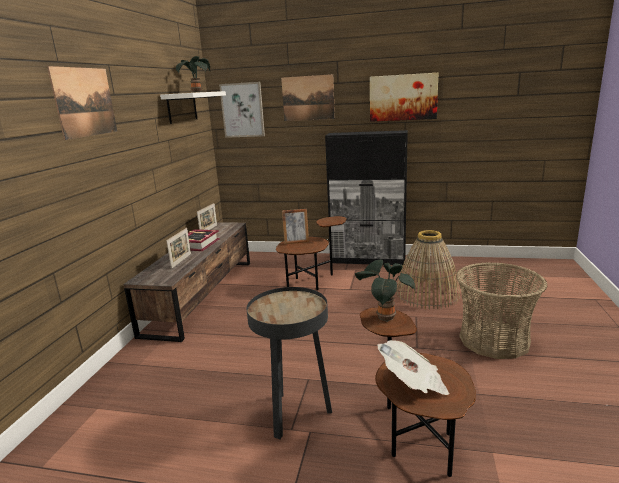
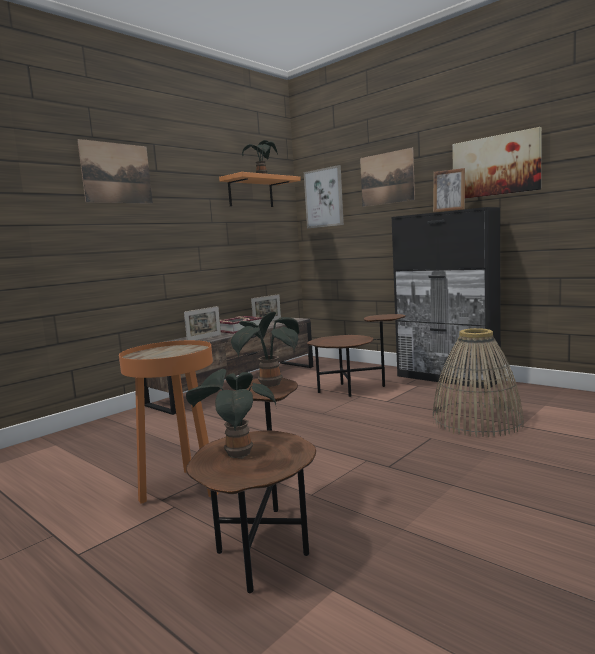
camera: 30 degrees right, 10 degrees down
(182, 107) = (250, 192): white shelf -> orange shelf
(295, 414) = (181, 489): black side table -> orange side table
(296, 242) = (338, 338): picture frame -> picture frame (449, 211)
(413, 383) = (236, 454): newspaper -> potted plant
(494, 340) = (507, 482): basket -> none

